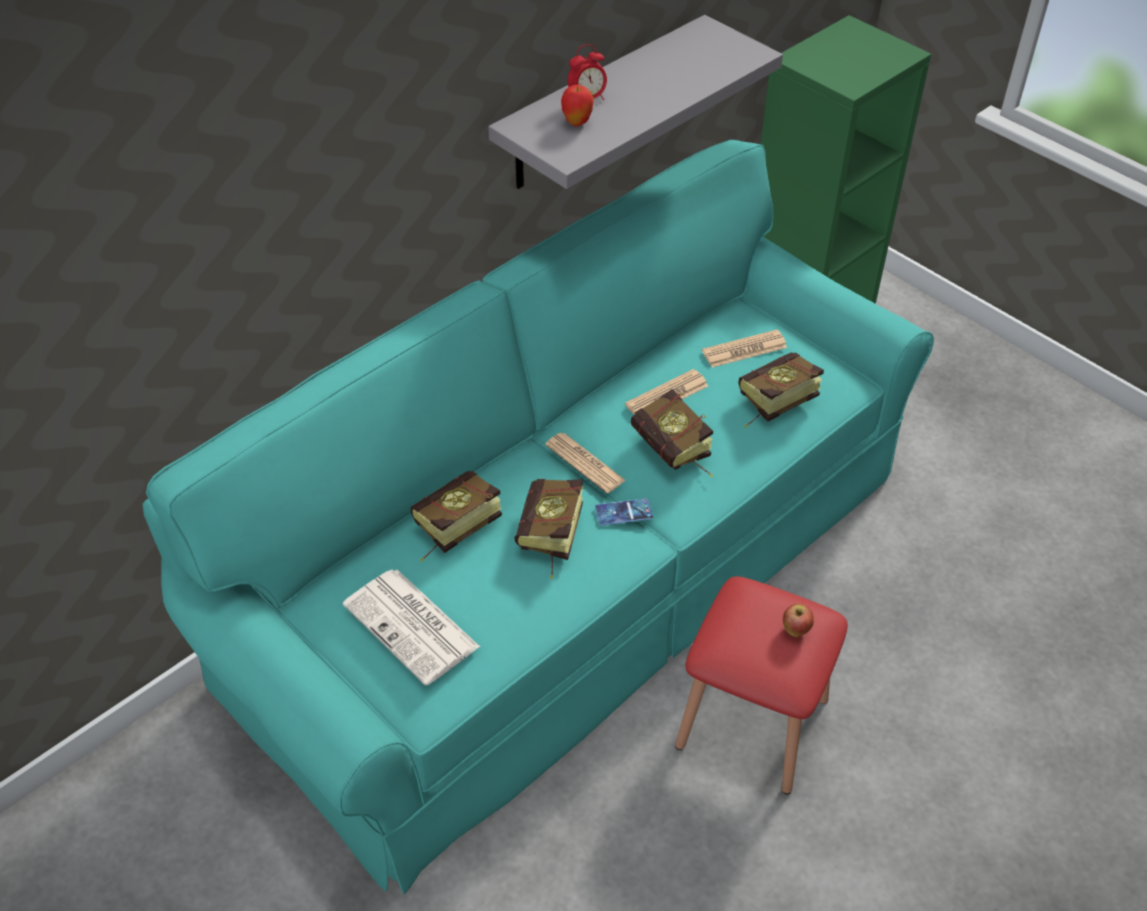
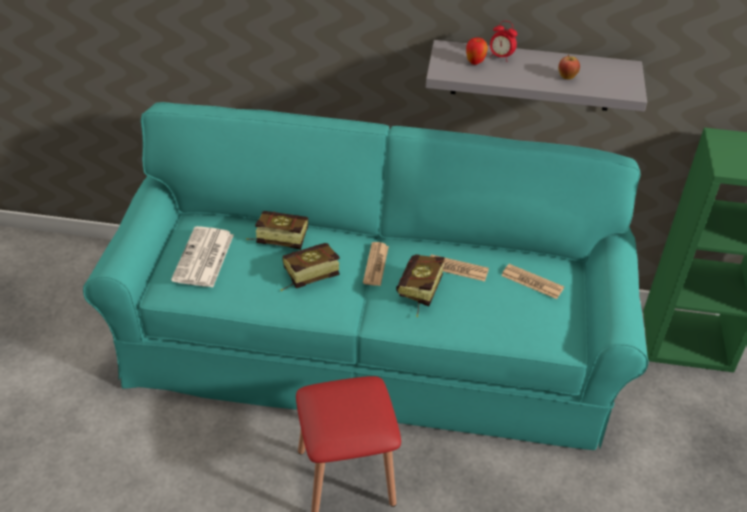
camera: 50 degrees right, 5 degrees down
(623, 512) = (355, 296): phone -> none
(771, 403) = (503, 314): book -> none
(795, 630) = (359, 419): apple -> apple (566, 77)

